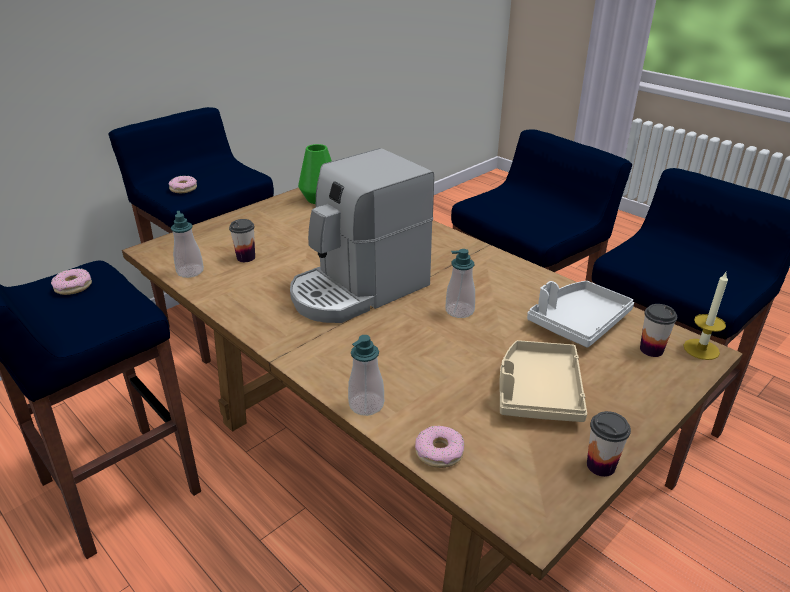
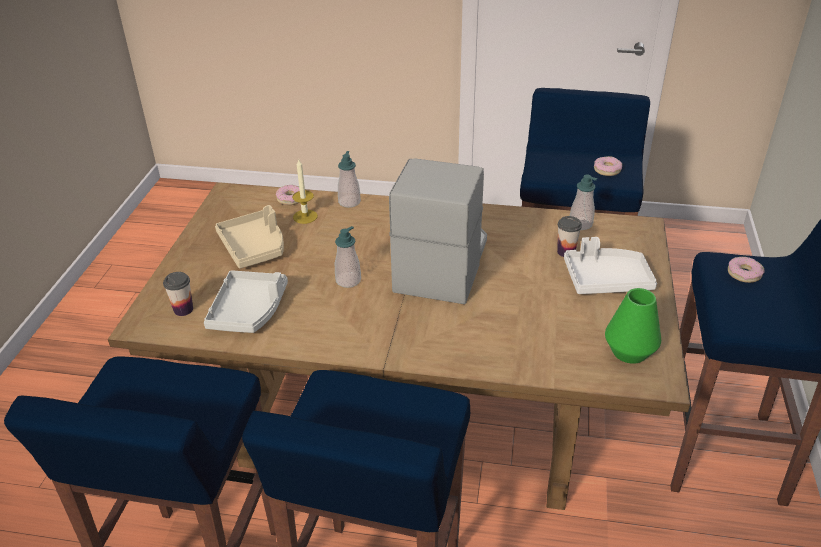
camera: 145 degrees right, 5 degrees up
(257, 231) = (606, 280): none -> white tray
(600, 465) = (201, 225): cup -> none
(701, 349) = (142, 327): candle -> candle (305, 216)

